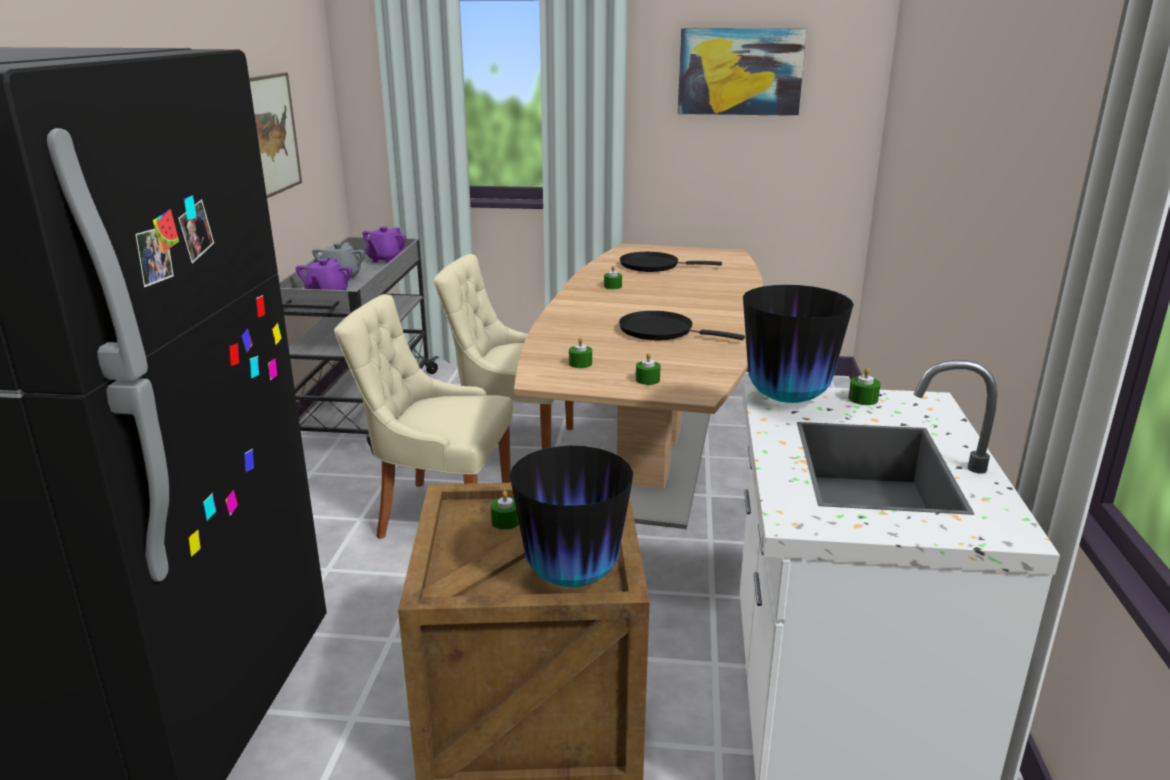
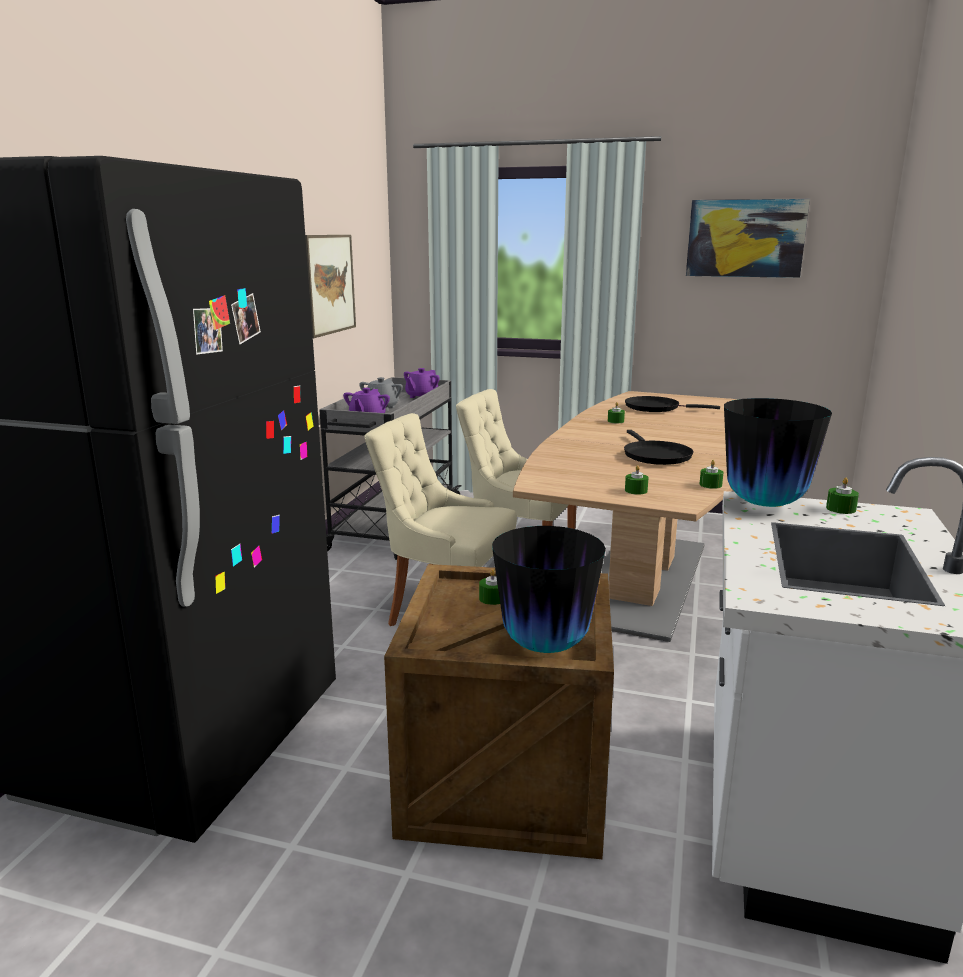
camera: 10 degrees right, 5 degrees down
(580, 363) = (576, 475): green candle -> green candle (710, 485)
(661, 331) = (655, 455): black frying pan -> black frying pan turned 135 degrees counterclockwise

